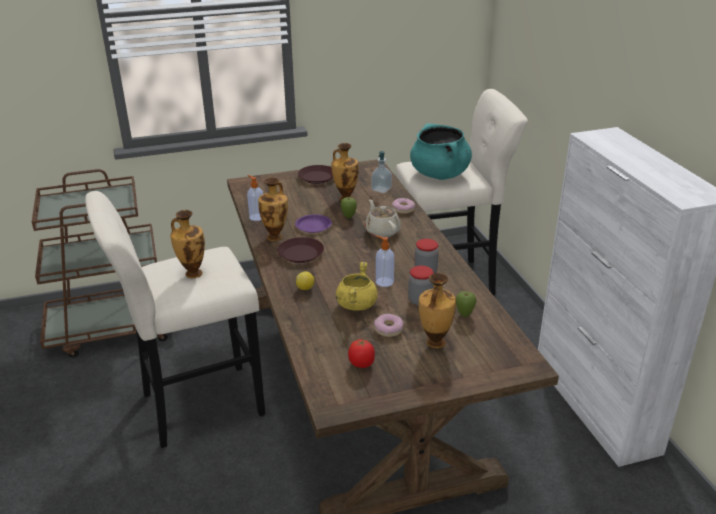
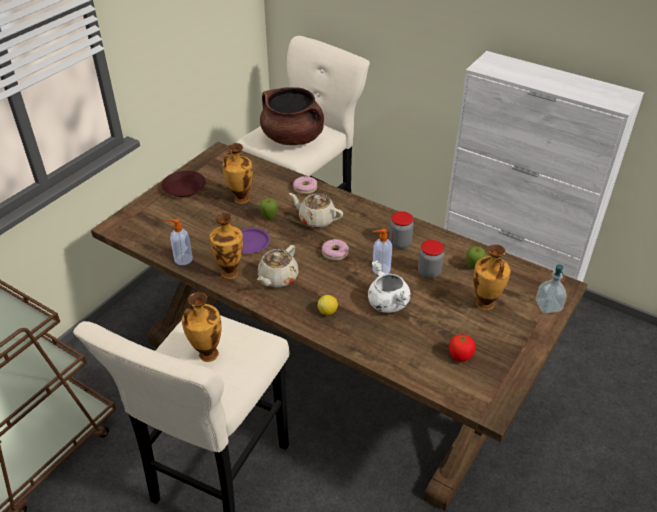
camera: 40 degrees left, 10 degrees up
(301, 254) = (277, 278): brown plate -> beige teapot
(356, 304) = (387, 303): yellow cooking pot -> white cooking pot
(381, 189) = (260, 175): soap dispenser -> soap dispenser (548, 306)
(388, 329) = (439, 312): donut -> donut (335, 253)
(440, 174) = (293, 138): turquoise cooking pot -> brown cooking pot

